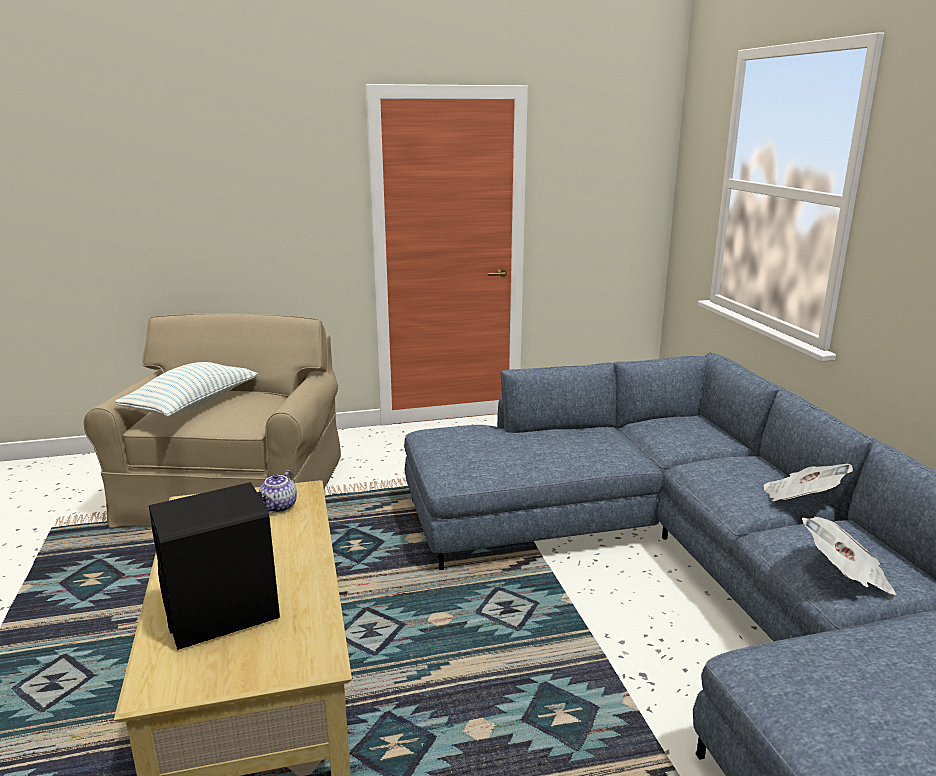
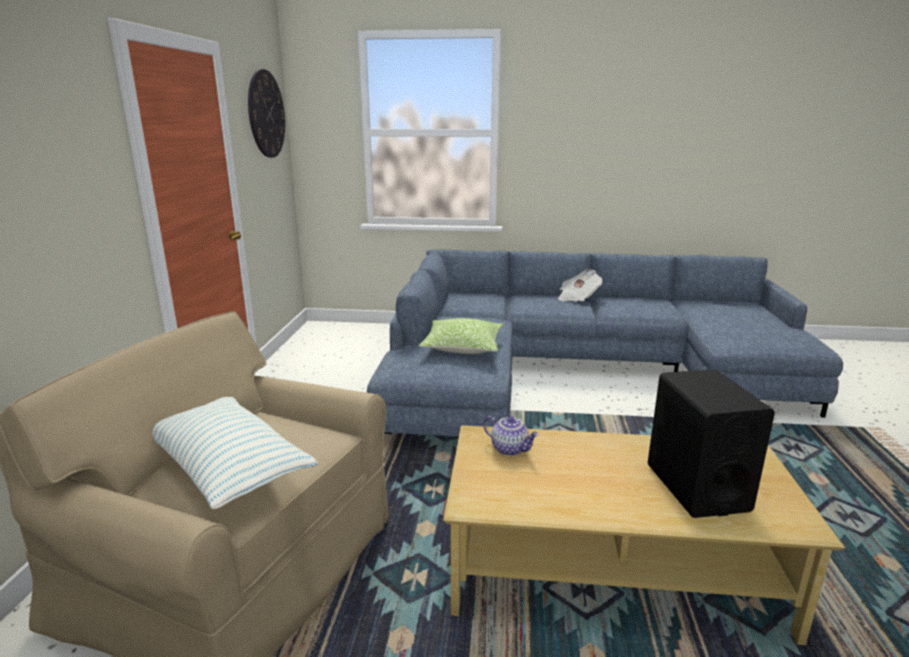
camera: 70 degrees left, 0 degrees up
(510, 451) = (463, 347): none -> pillow
(616, 154) = (266, 114): none -> wall clock
(845, 575) = (656, 308): newspaper -> none

